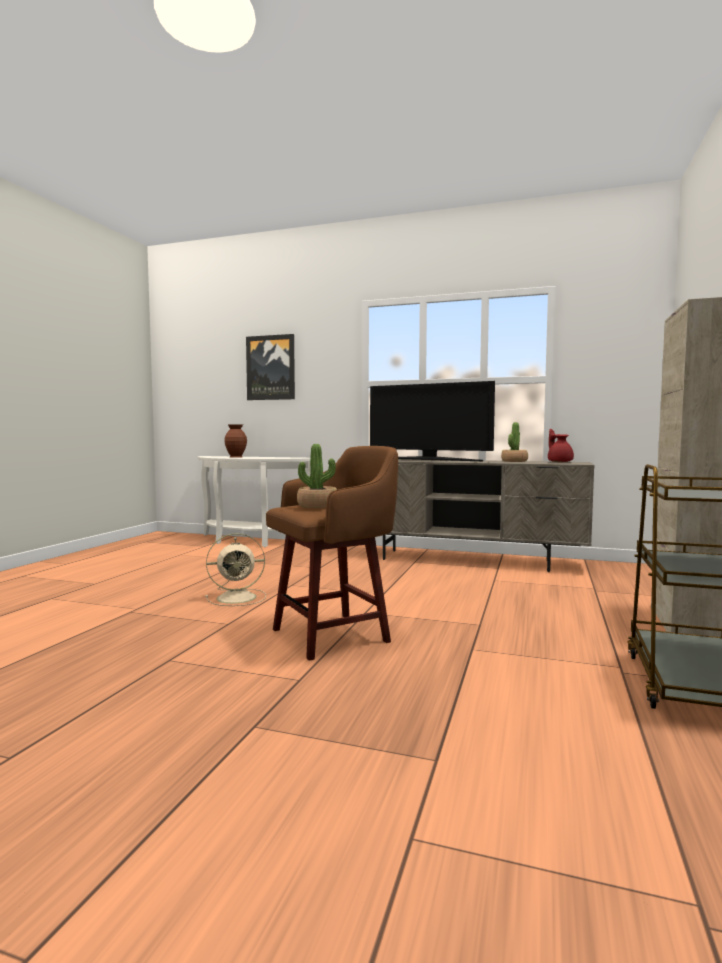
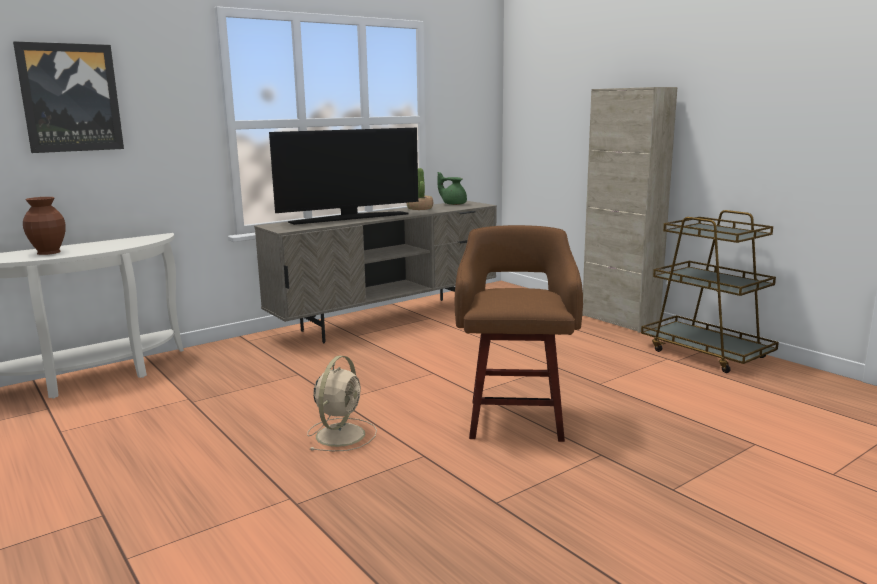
camera: 55 degrees left, 10 degrees up
(317, 506) = (519, 298): potted plant -> none
(559, 462) = (453, 204): red teapot -> green teapot

